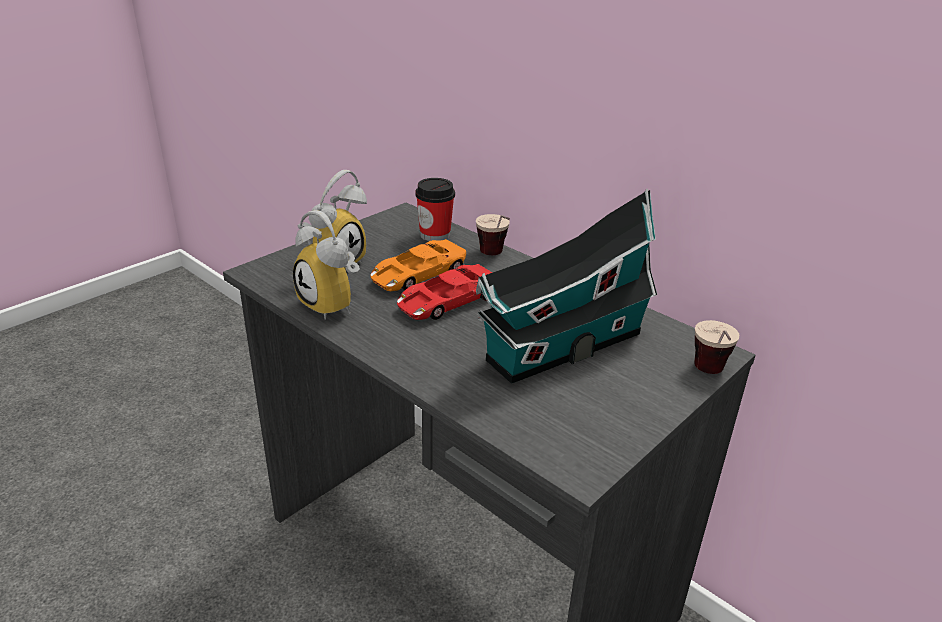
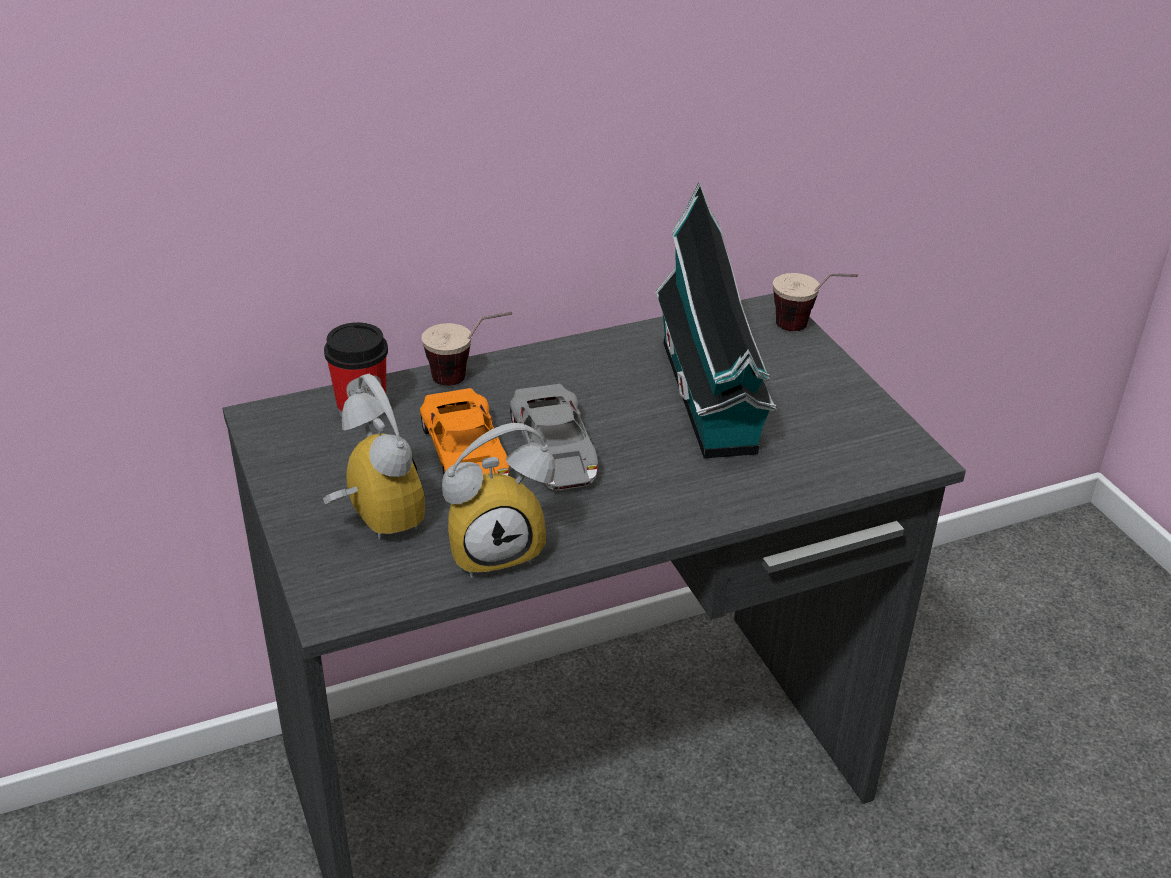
camera: 65 degrees left, 5 degrees up
(447, 301) = (554, 449): red toy car -> grey toy car

